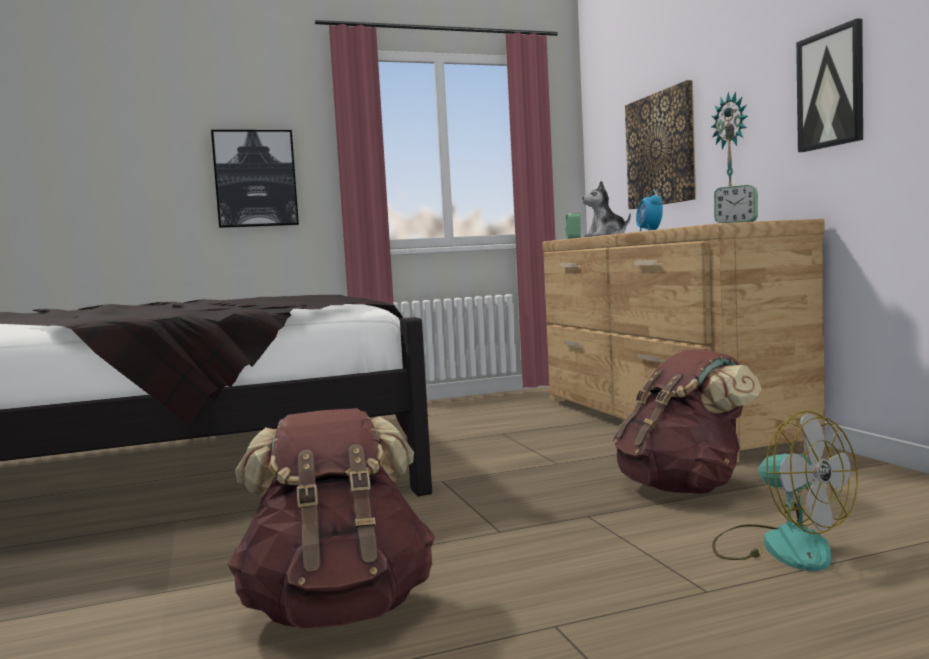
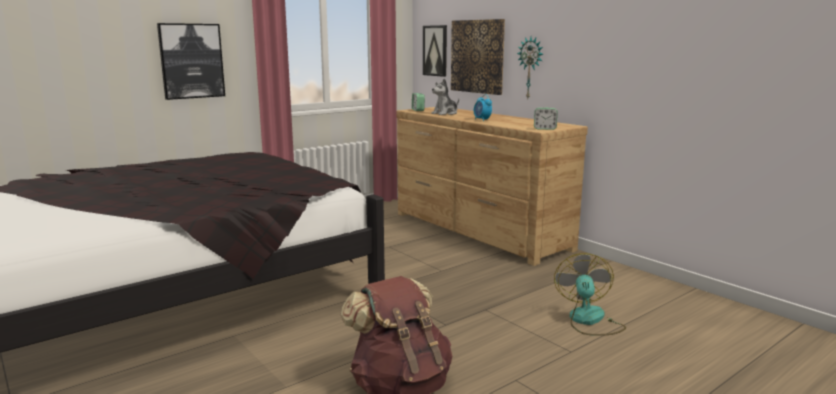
camera: 20 degrees left, 10 degrees up
(684, 488) = (523, 285): brown backpack -> none
(780, 546) = (589, 321): fan -> fan turned 120 degrees counterclockwise
(831, 89) = (597, 53): picture -> picture (435, 50)

